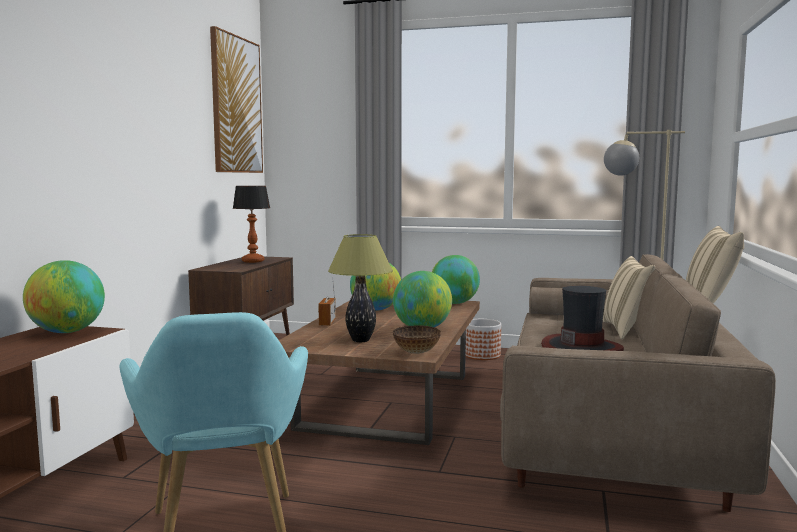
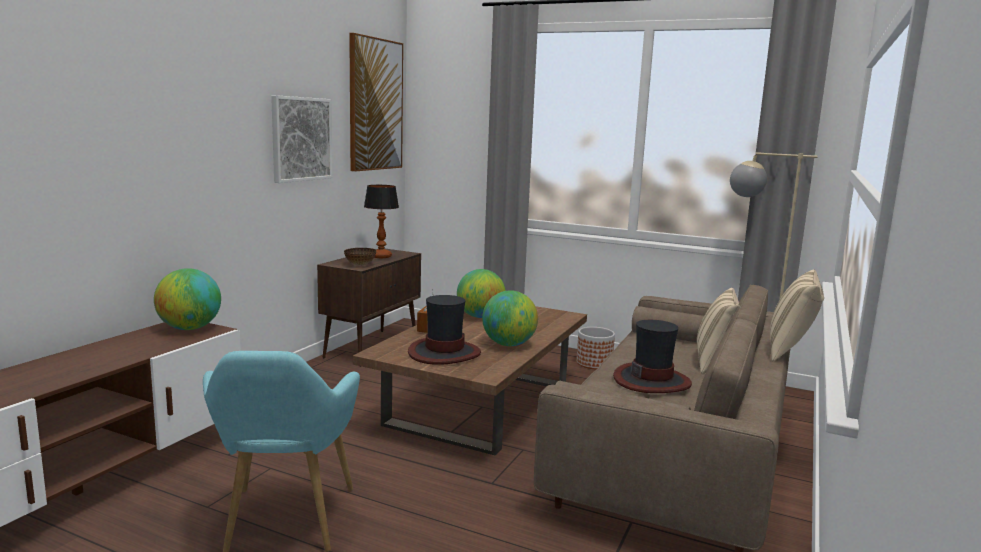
camera: 10 degrees right, 5 degrees up
(168, 132) = (301, 139): none -> picture
(360, 340) = (444, 353): table lamp -> hat
(415, 352) = (485, 372): bowl -> bowl (359, 265)
(454, 303) = (560, 315): globe -> none

